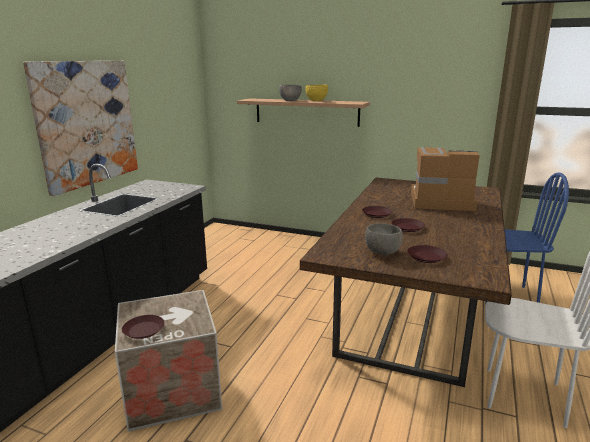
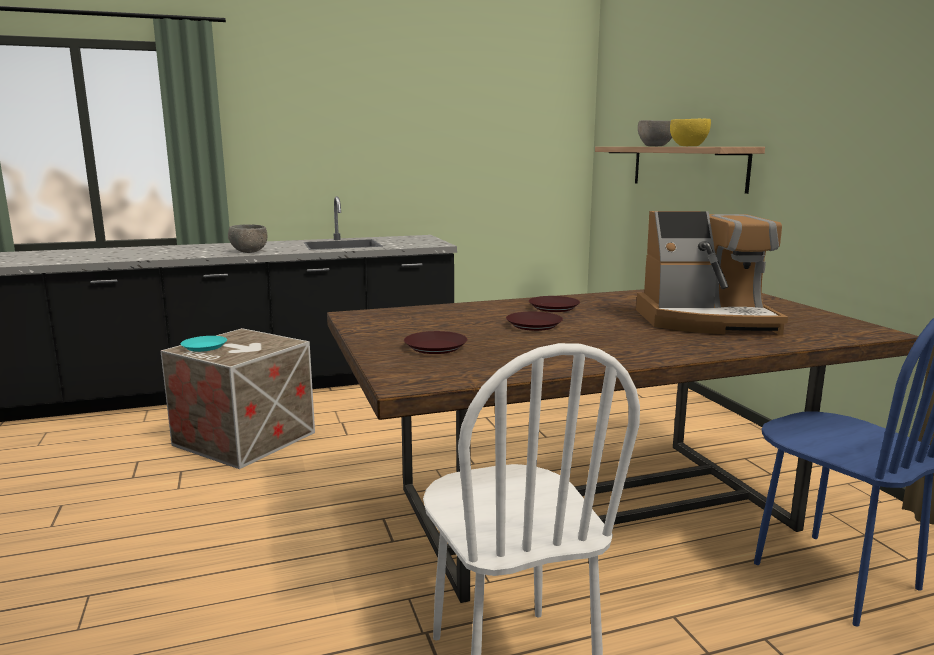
camera: 50 degrees right, 5 degrees down
(87, 123) = (370, 157): picture -> none
(144, 330) = (204, 347): brown plate -> turquoise plate
(383, 252) = (411, 330): grey bowl -> grey bowl (249, 252)
(440, 201) = (706, 321): coffee machine -> coffee machine turned 120 degrees clockwise

